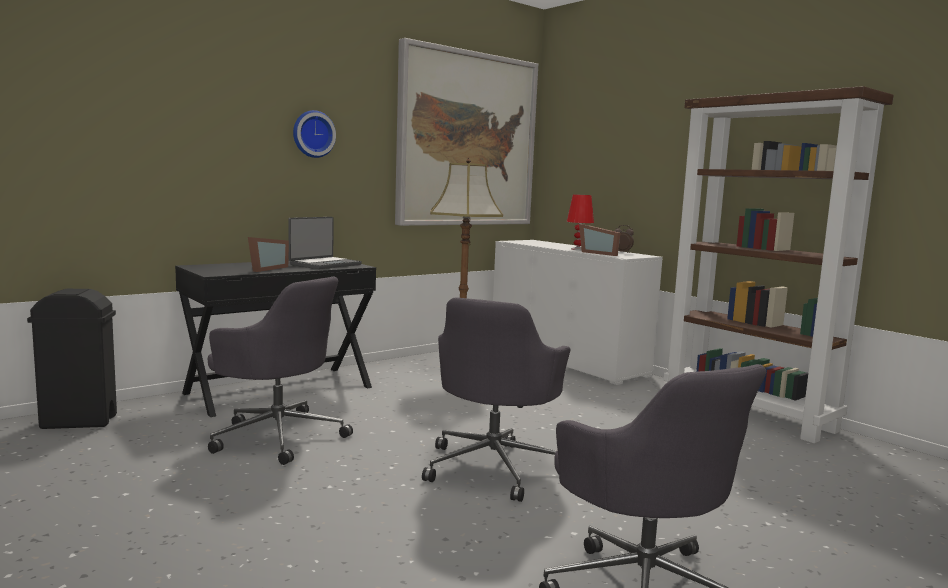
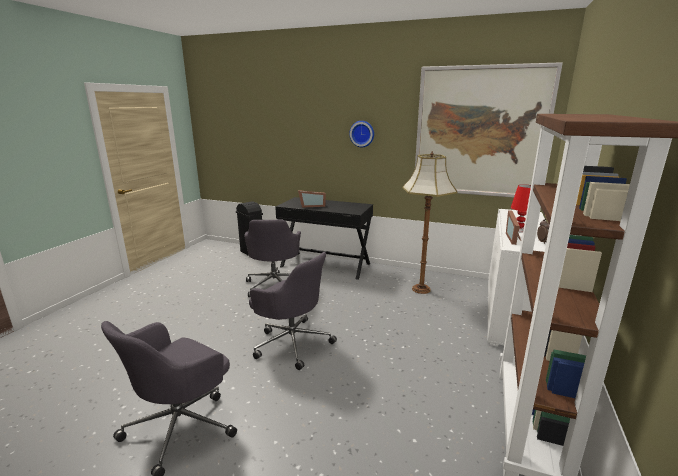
camera: 60 degrees right, 10 degrees up
(324, 264) = (346, 208): laptop -> none
(494, 467) = (292, 342): grey office chair -> grey office chair turned 135 degrees counterclockwise

